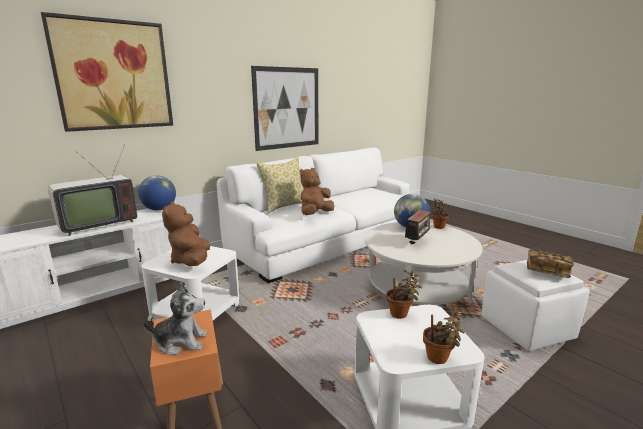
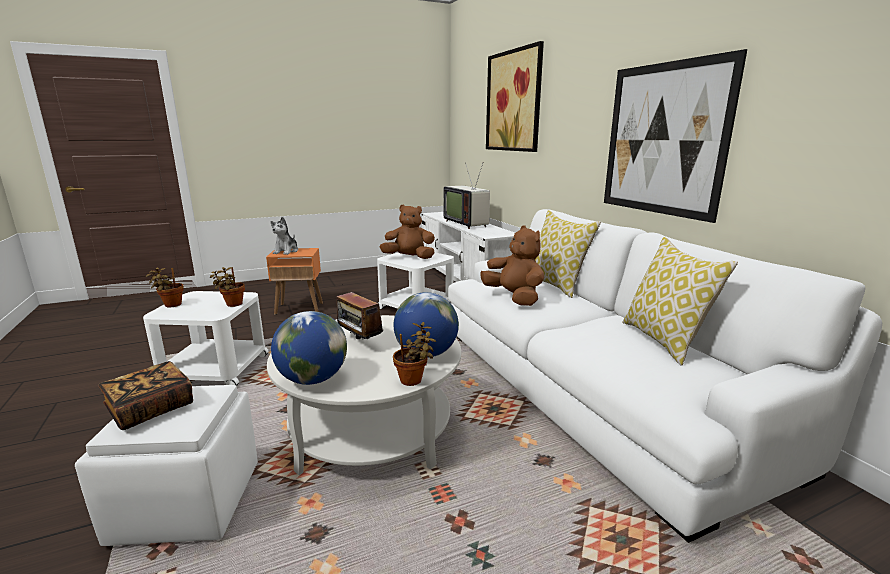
camera: 105 degrees right, 0 degrees up
(159, 209) = (502, 232): globe -> globe (313, 379)
(355, 192) = (664, 341): none -> pillow

